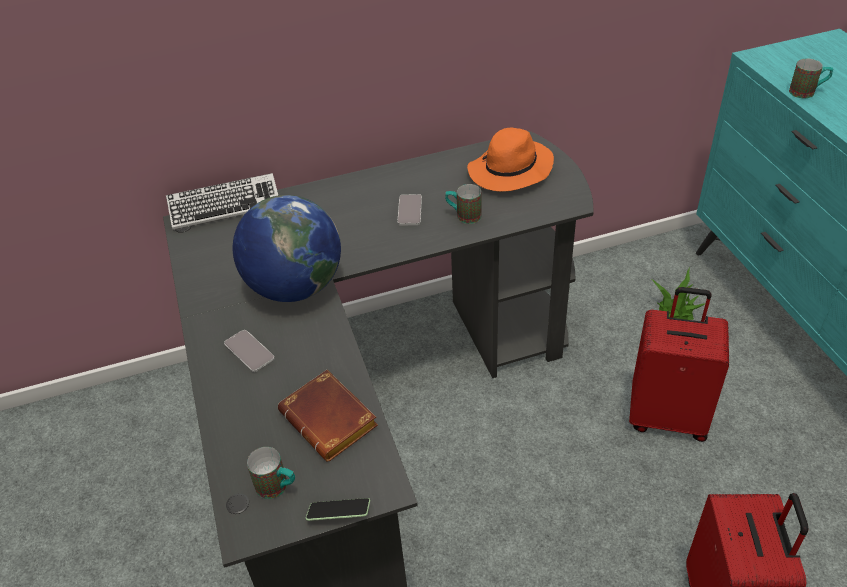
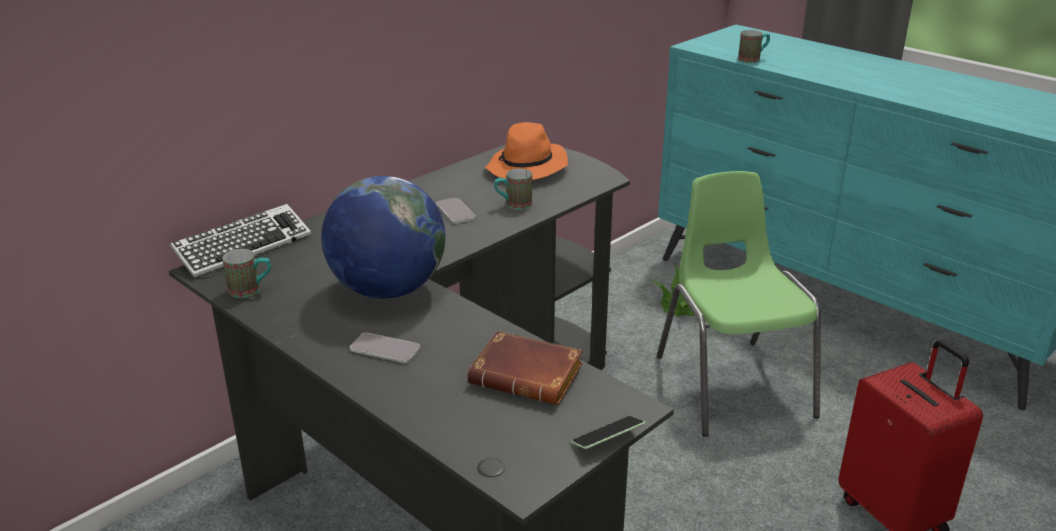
camera: 30 degrees left, 15 degrees down
(278, 487) = (523, 440): mug -> mug (251, 290)
(667, 416) = (732, 384): red suitcase -> green chair

